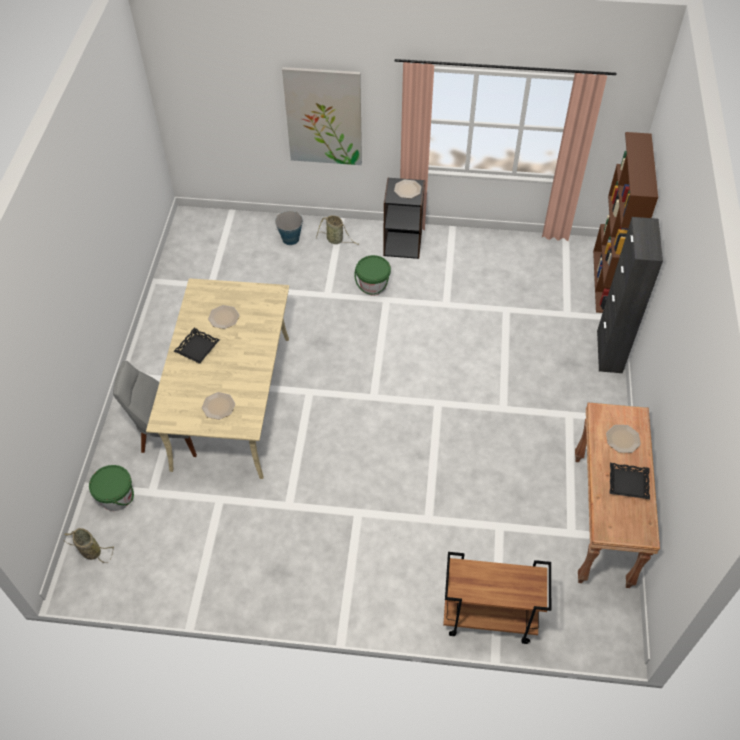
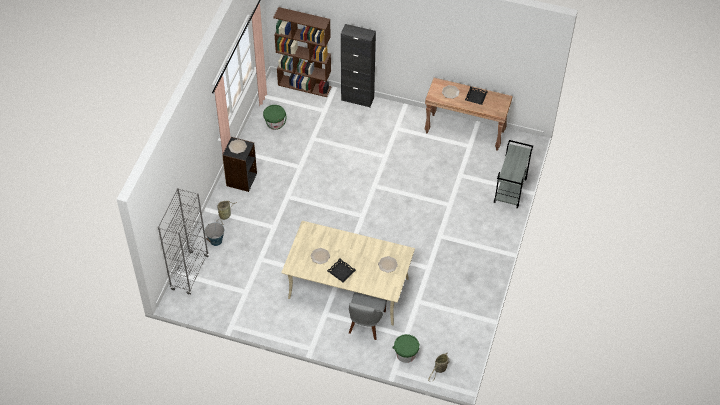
camera: 80 degrees left, 0 degrees up
(234, 224) = (189, 272): none -> grey bookcase
(324, 117) = (193, 161): picture -> none
(373, 285) = (273, 201): green bucket -> green bucket (275, 123)
(488, 617) = (510, 191): brown cart -> grey cart

